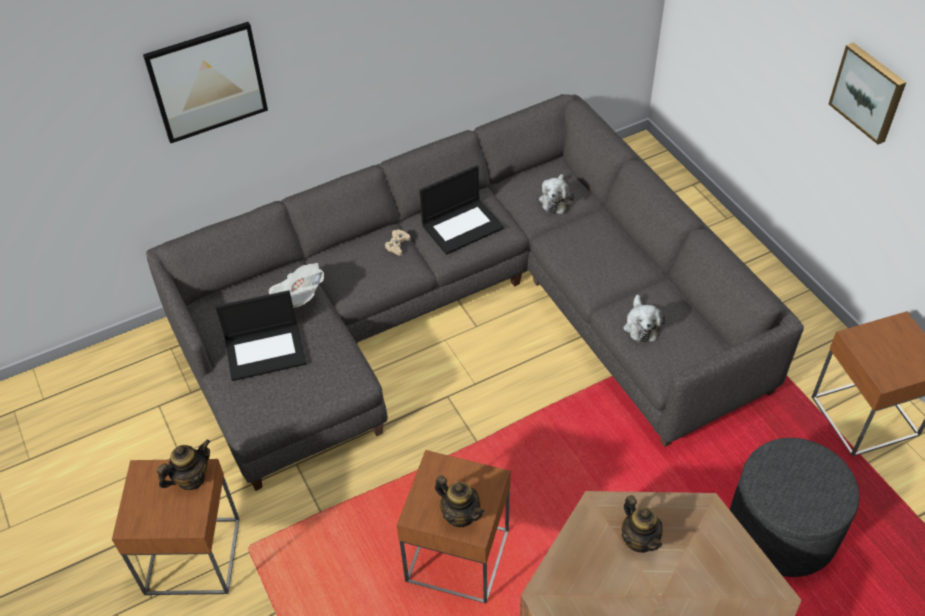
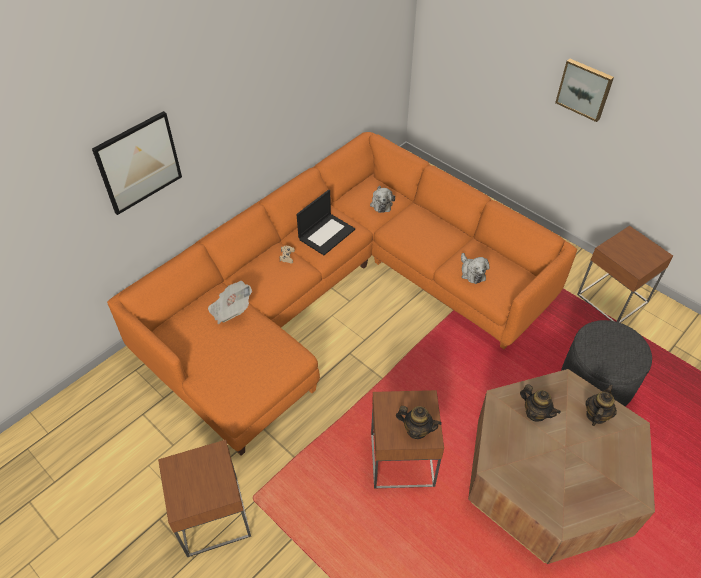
camera: 20 degrees left, 0 degrees up
(191, 478) = (211, 459): teapot -> teapot (596, 415)
(266, 351) = (224, 352): laptop -> none
(467, 313) = (339, 293): grey sofa -> orange sofa

